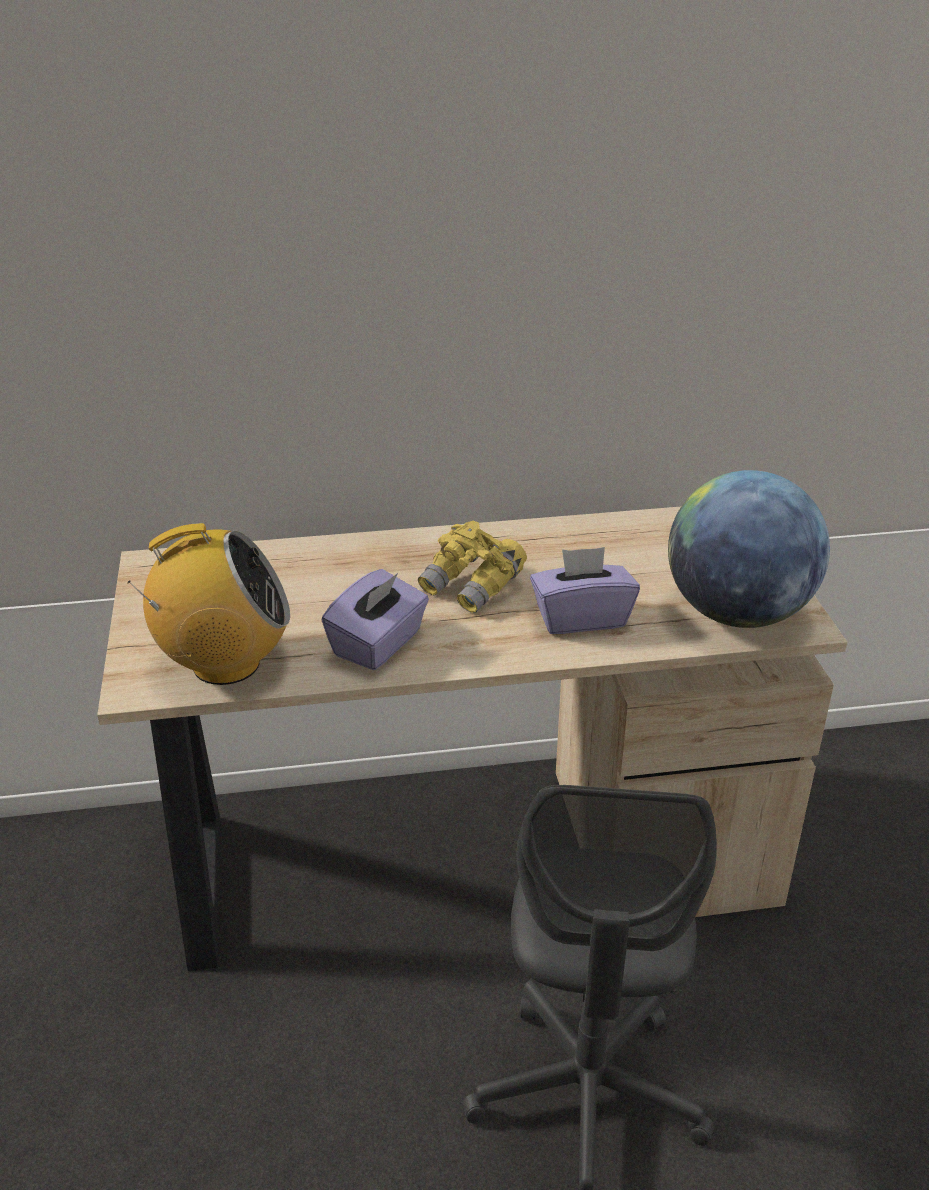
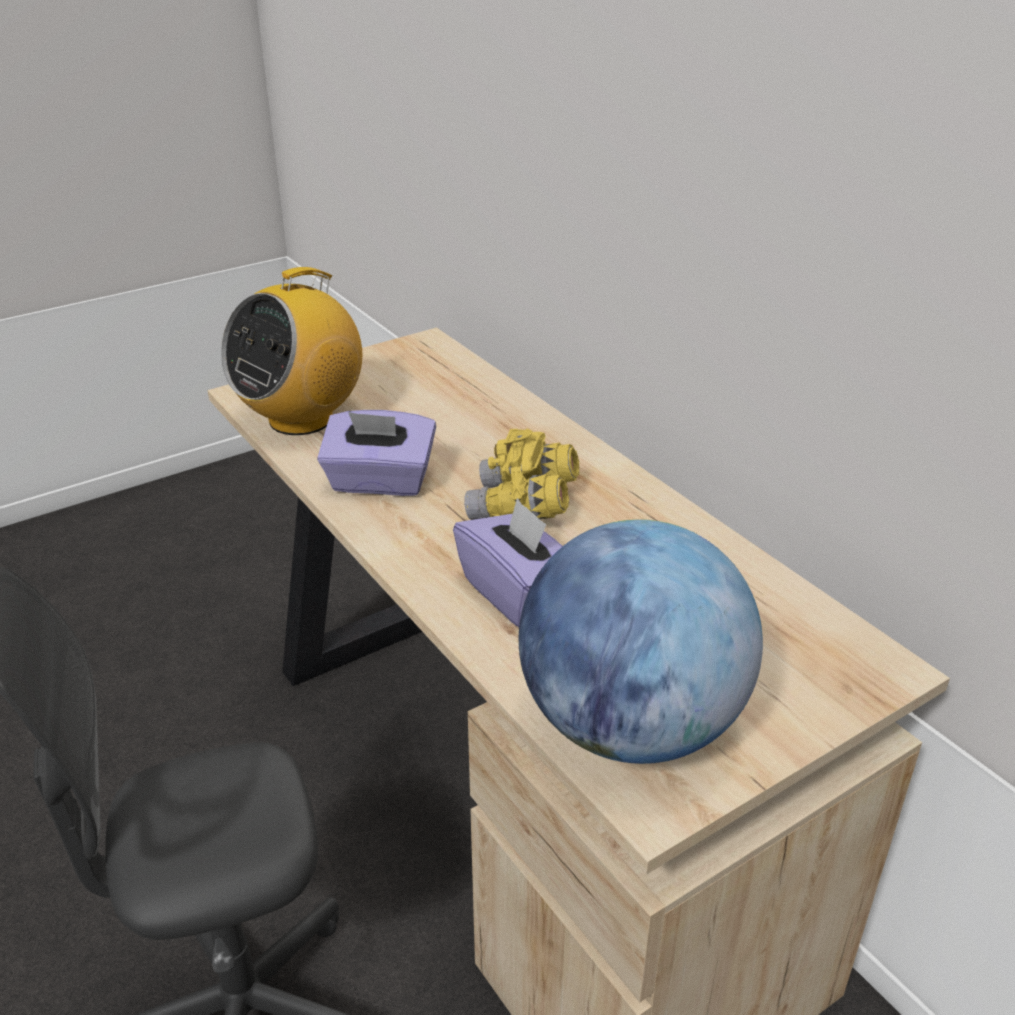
camera: 65 degrees right, 0 degrees up
(225, 664) = (301, 418): radio -> radio turned 75 degrees clockwise

